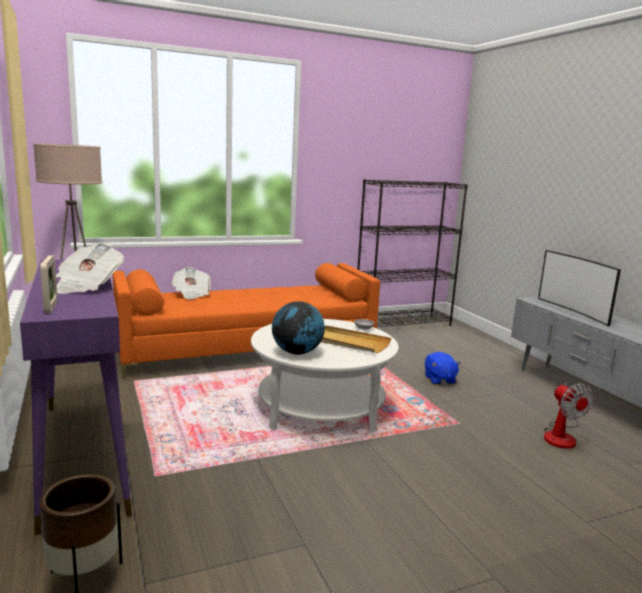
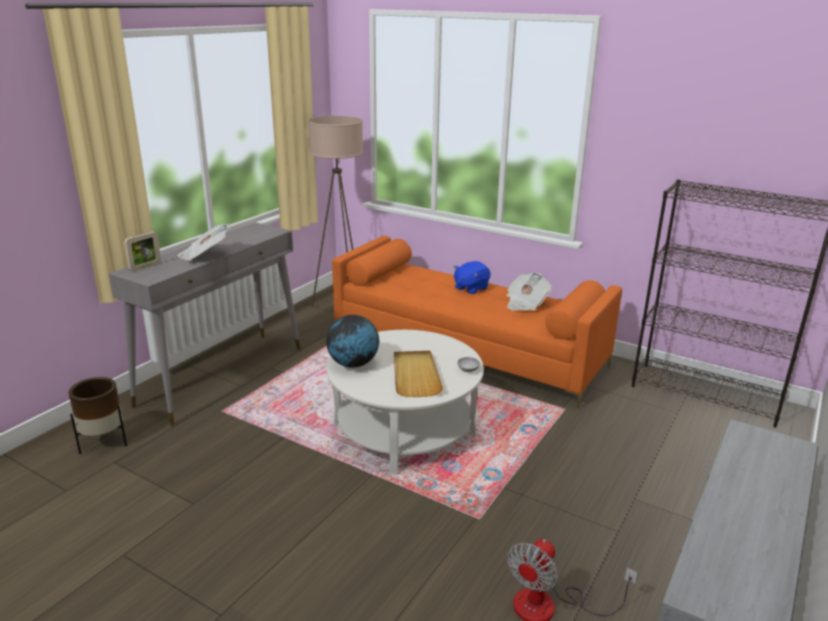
camera: 55 degrees right, 10 degrees up
(83, 453) = (223, 375): purple console table -> grey console table
(191, 294) = (429, 275): newspaper -> newspaper (525, 303)
(439, 380) = (574, 473): blue plush toy -> blue plush toy (470, 288)
(574, 311) = (754, 475): television -> none

